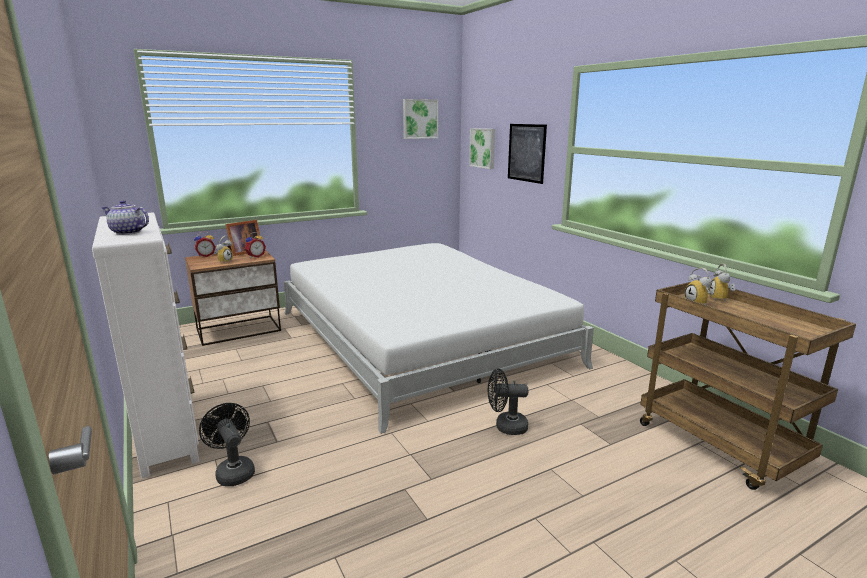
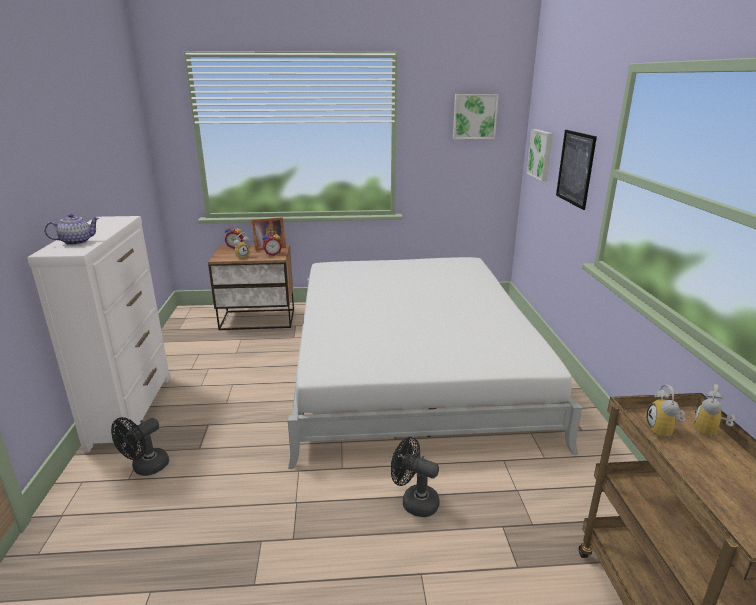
camera: 25 degrees right, 5 degrees up
(127, 232) = (76, 242): teapot -> teapot turned 105 degrees clockwise
(233, 471) = (146, 468): black fan -> black fan turned 135 degrees counterclockwise

